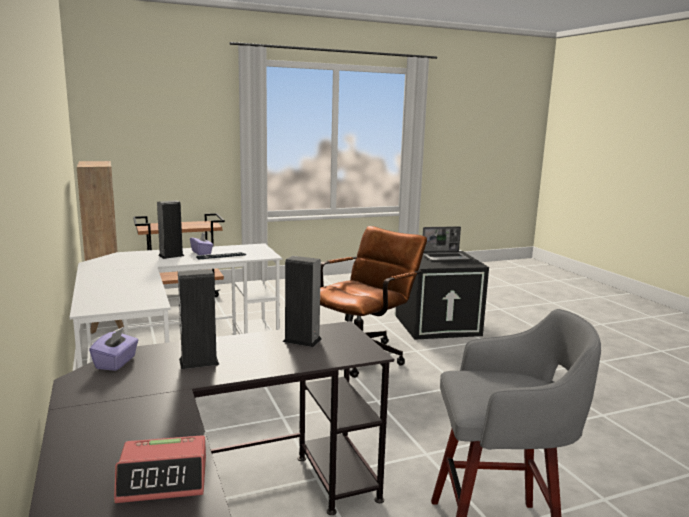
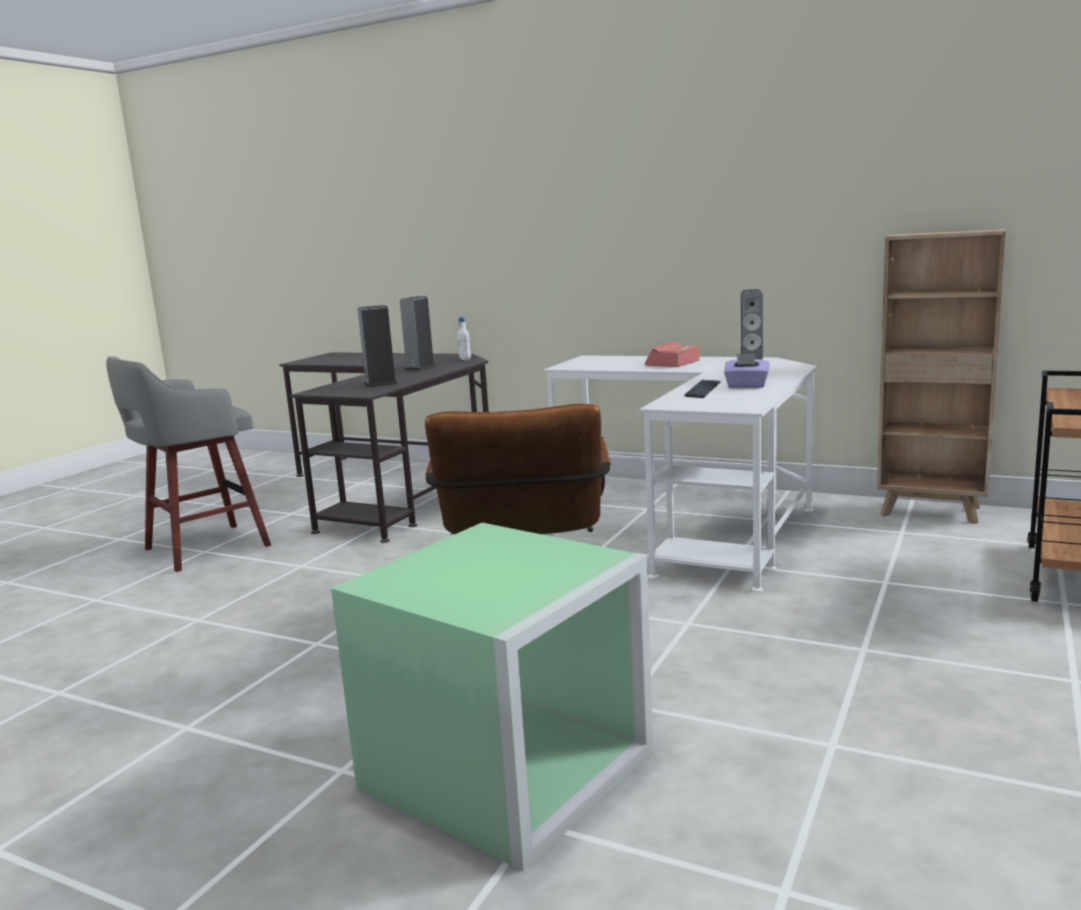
camera: 140 degrees right, 0 degrees up
(116, 363) = (465, 359): purple tissue box -> white bottle
(164, 479) = (335, 360): alarm clock -> alarm clock (672, 363)
(437, 324) = (507, 772): black storage box -> green storage box
(445, 257) = (488, 578): laptop -> none

